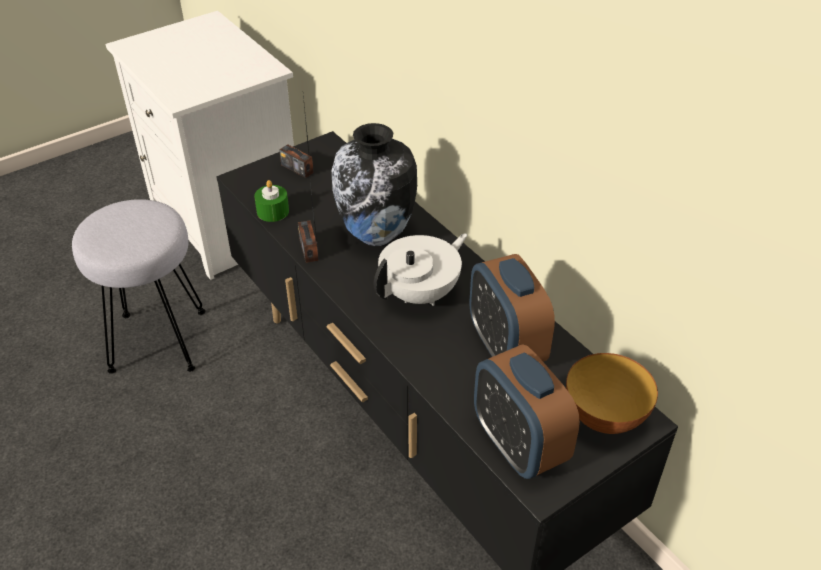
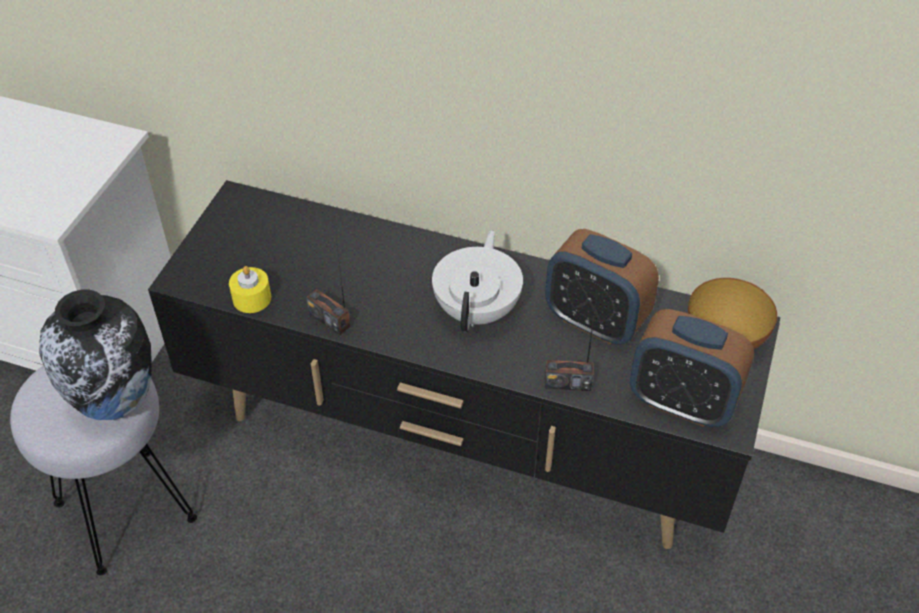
camera: 35 degrees left, 5 degrees up
(273, 211) = (252, 298): green candle -> yellow candle
(297, 168) = (230, 239): radio -> radio (568, 383)
(376, 236) = (383, 273): vase -> vase (117, 404)

